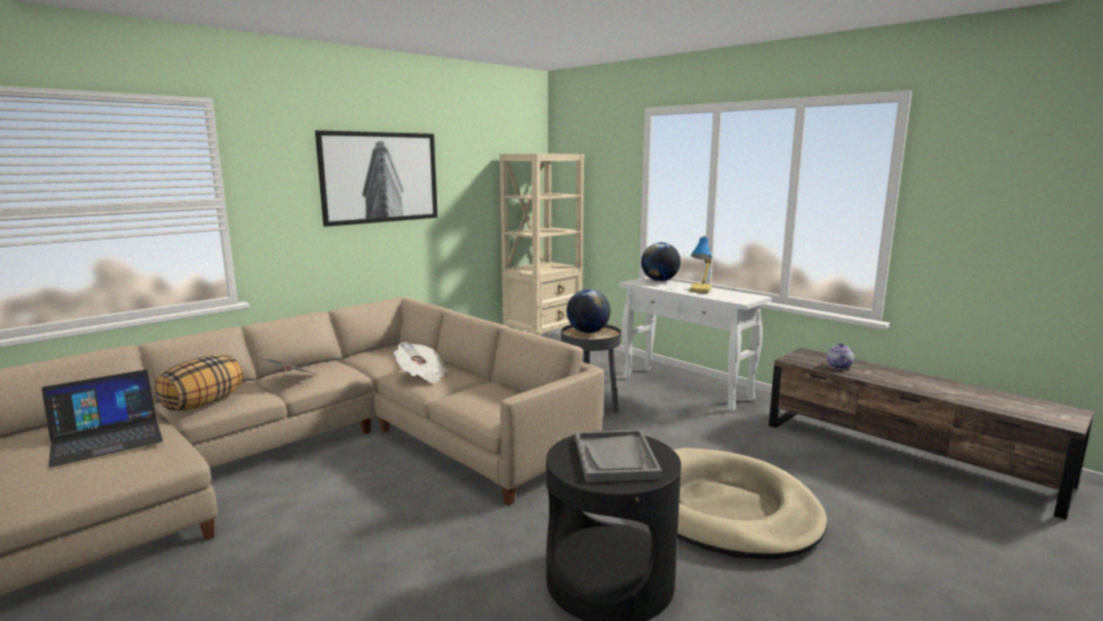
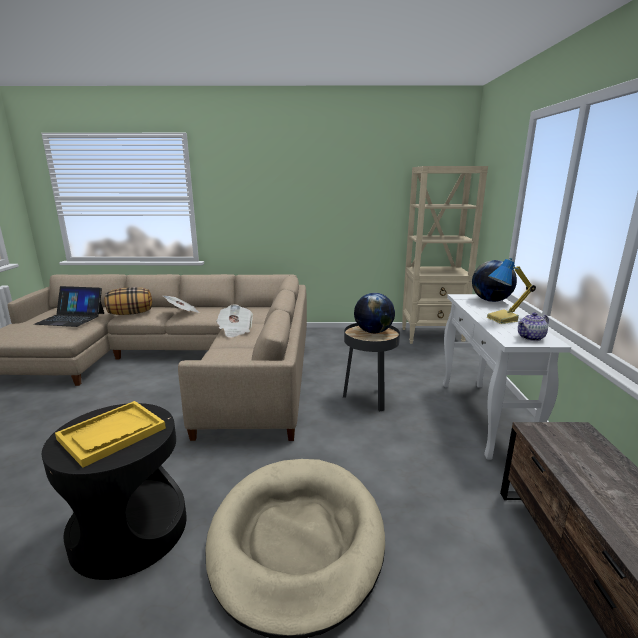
camera: 45 degrees right, 5 degrees up
(380, 177) = (299, 185): picture -> none
(615, 458) = (112, 434): grey tray -> yellow tray
(839, 366) = (584, 466): teapot -> teapot (531, 338)

